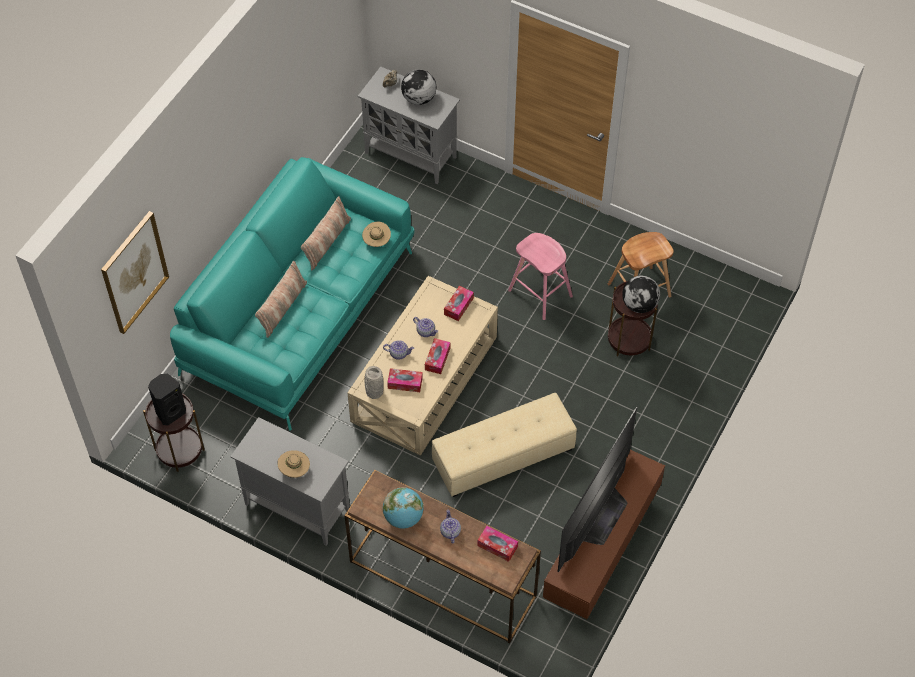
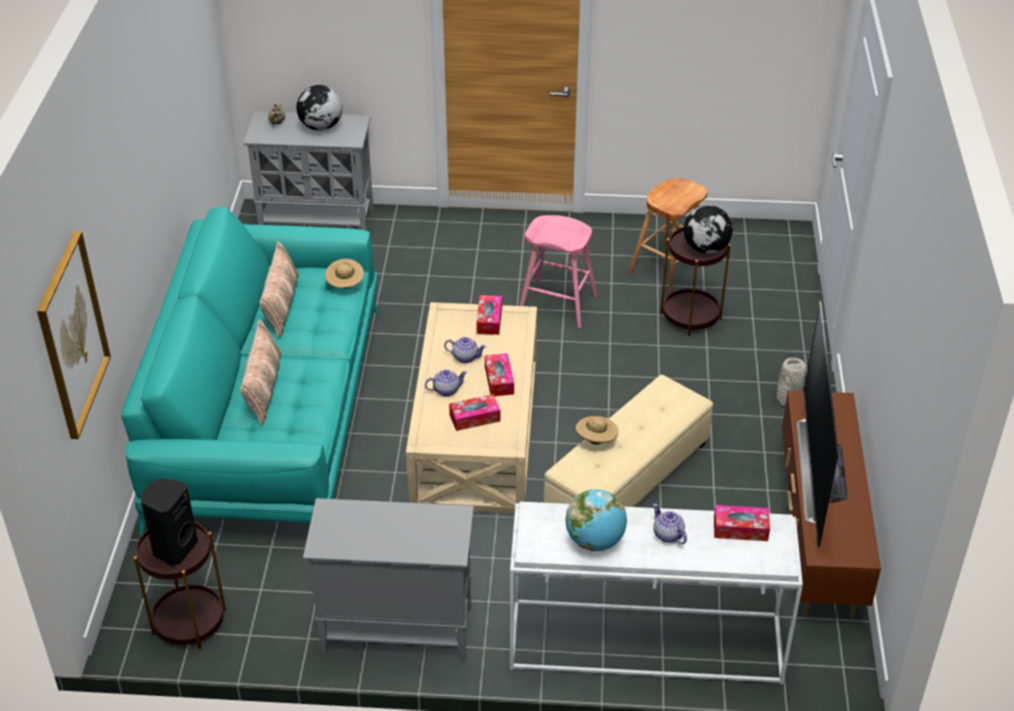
camera: 25 degrees left, 15 degrees down
(294, 470) = (406, 541): beige hat -> beige hat (596, 441)
(374, 392) = (441, 439): grey vase -> grey vase (787, 399)
(441, 579) = (643, 644): brown console table -> white console table

